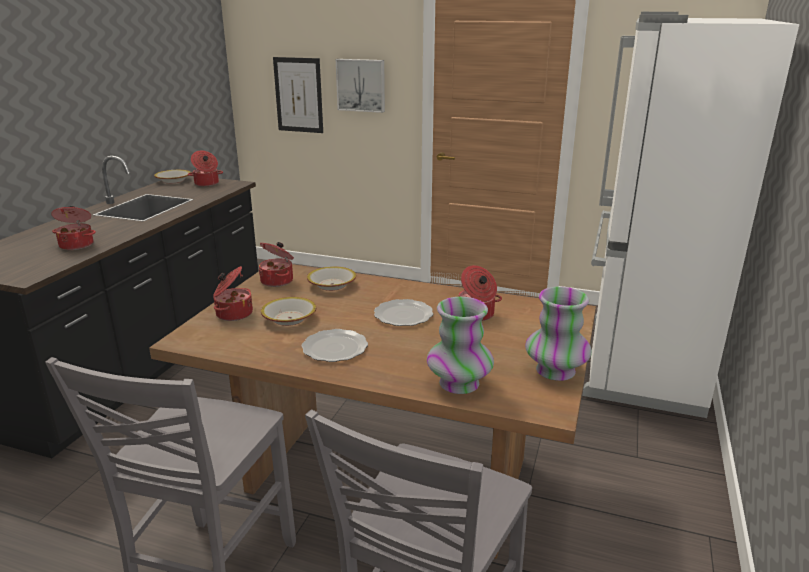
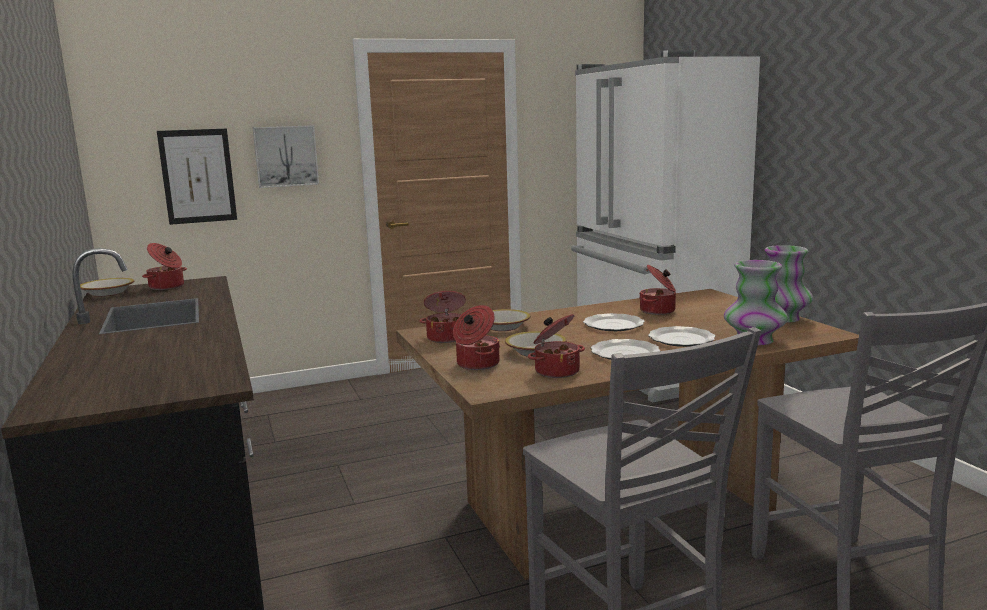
camera: 40 degrees left, 10 degrees down
(77, 245) = (184, 353): cooking pot -> cooking pot (556, 371)
(409, 353) = (681, 339): none -> plate

